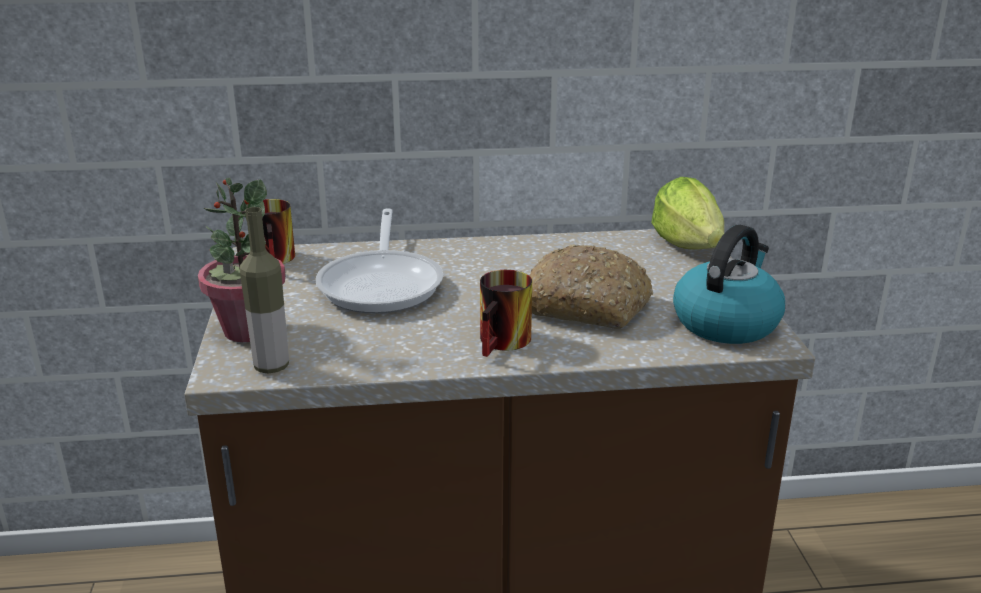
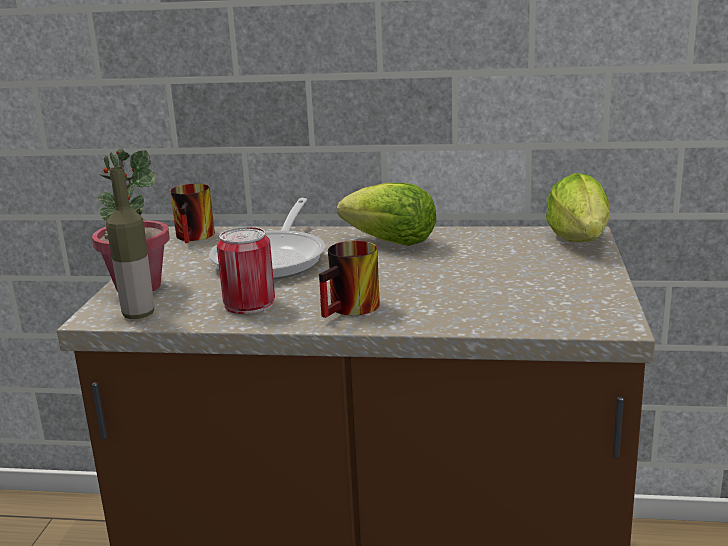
camera: 15 degrees right, 5 degrees down
(390, 344) = (249, 304): none -> can
(499, 257) = (391, 242): none -> lettuce
(588, 305) = (449, 284): bread -> none
(726, 322) = (578, 305): kettle -> none

